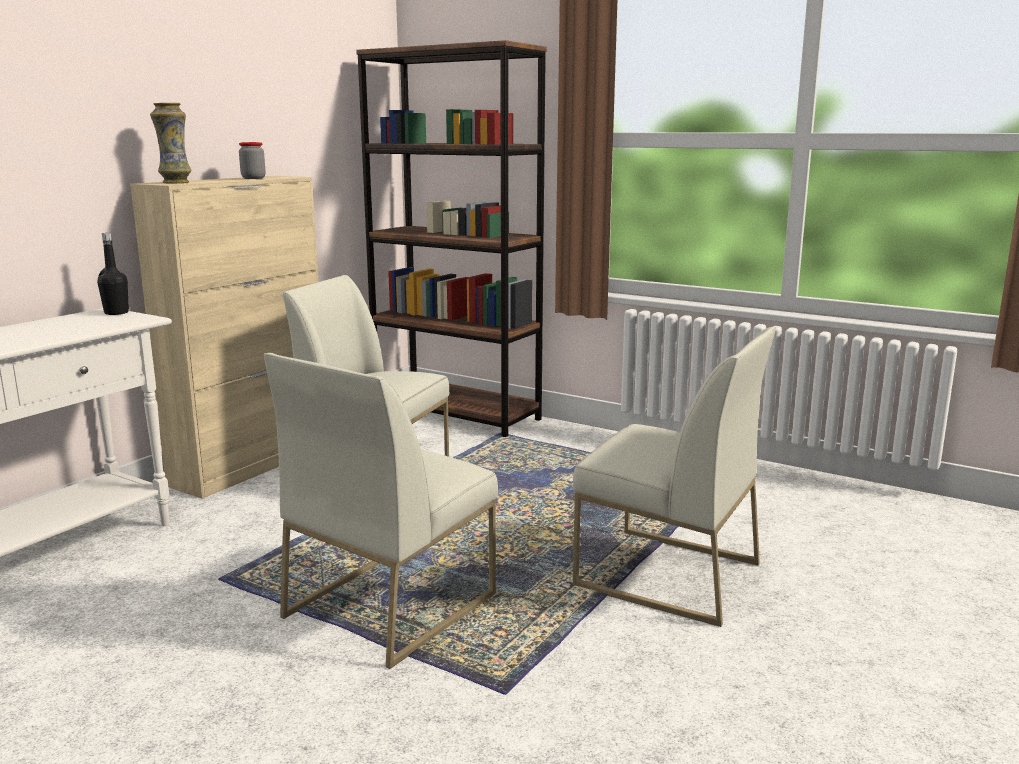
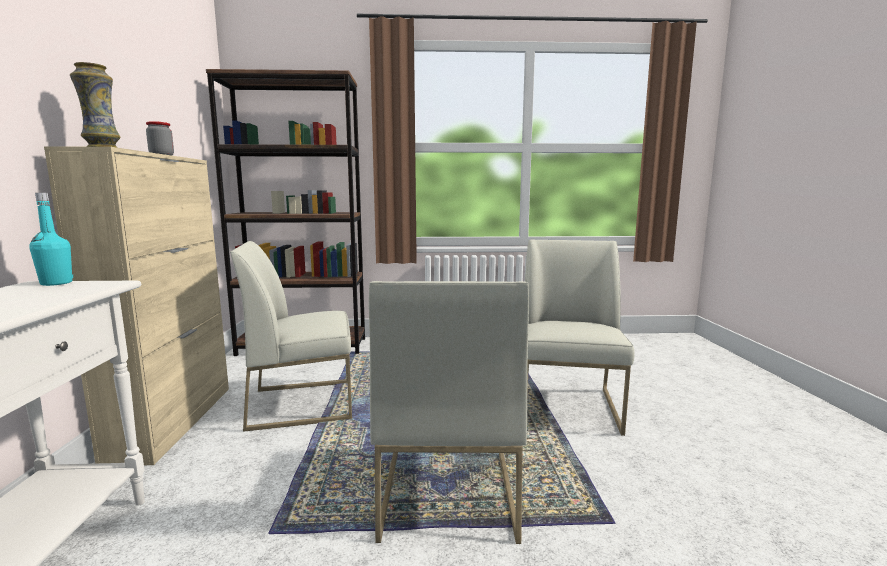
camera: 35 degrees left, 5 degrees down
(116, 313) = (56, 283): black bottle -> turquoise bottle
(666, 575) = (568, 407): white chair -> white chair turned 75 degrees counterclockwise

